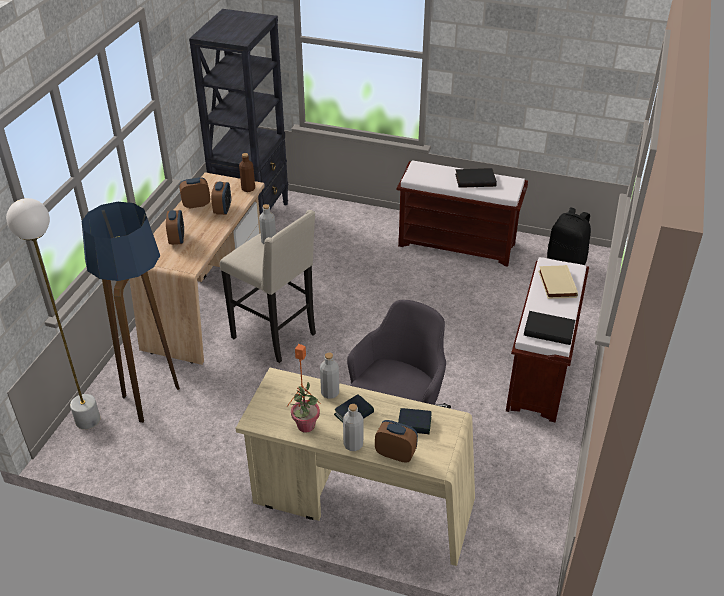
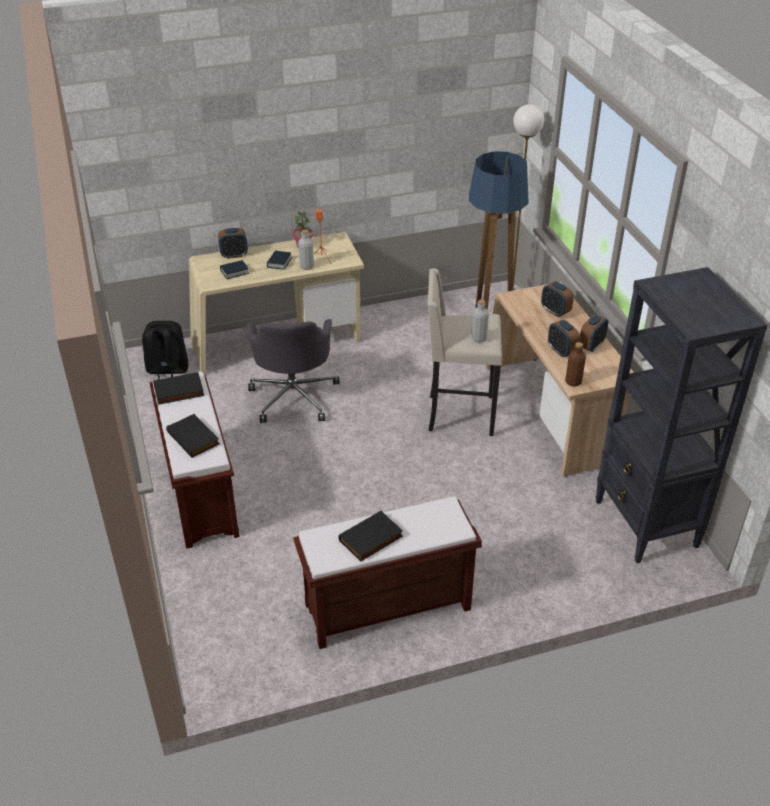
camera: 145 degrees right, 0 degrees up
(353, 444) = (264, 249): grey bottle -> none
(556, 284) = (194, 438): beige book -> black book
(566, 260) = (239, 653): black backpack -> black backpack (167, 371)

